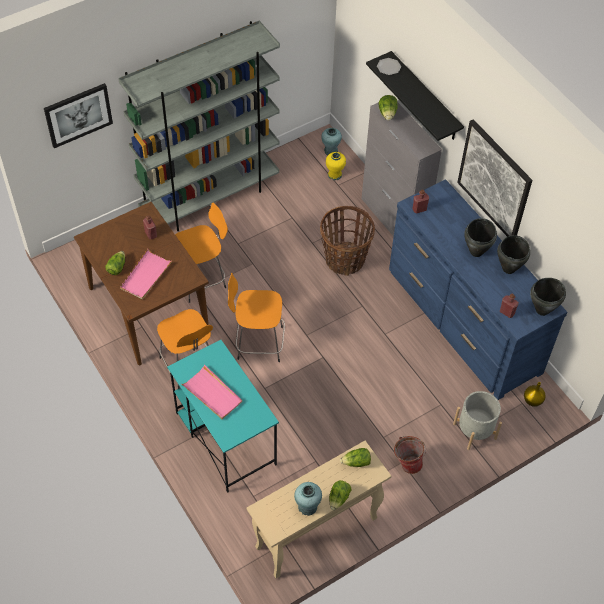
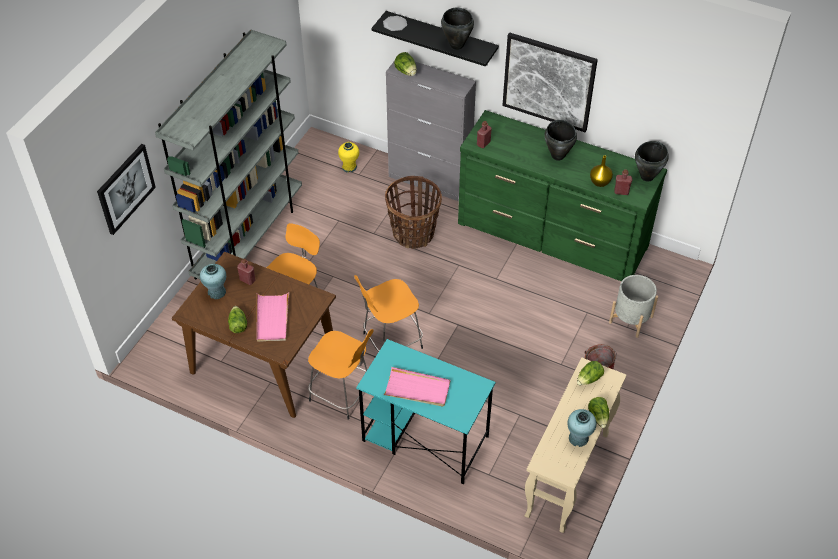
camera: 30 degrees left, 5 degrees down
(331, 151) = (330, 149): turquoise vase -> turquoise vase (217, 292)
(463, 320) = (552, 236): blue dresser -> green dresser
(508, 268) = (594, 157): black cooking pot -> black cooking pot (456, 46)
(533, 401) = (657, 271): yellow vase -> yellow vase (600, 182)

